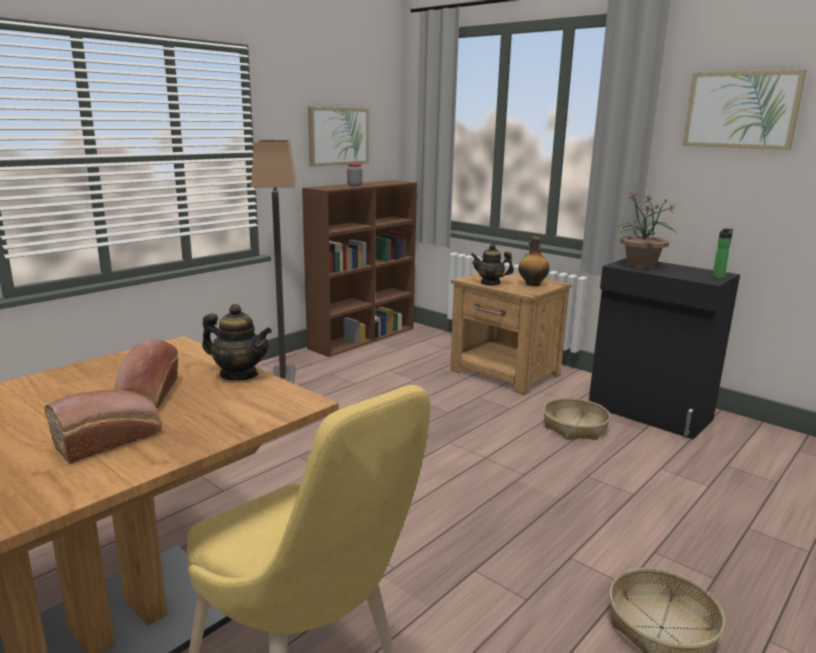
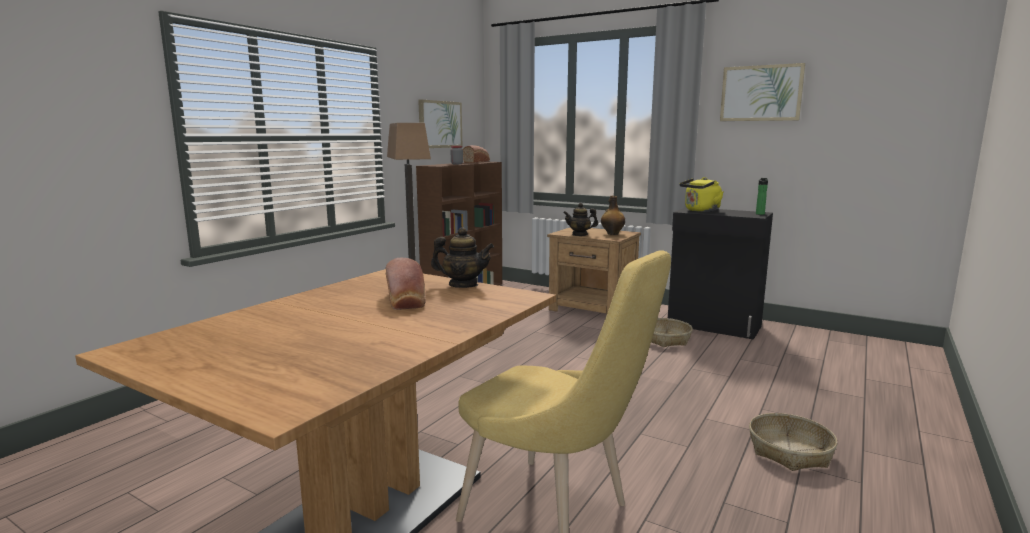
camera: 10 degrees left, 5 degrees down
(111, 440) = (409, 323): bread -> bread (477, 162)
(641, 266) = (700, 211): potted plant -> yellow kettle

